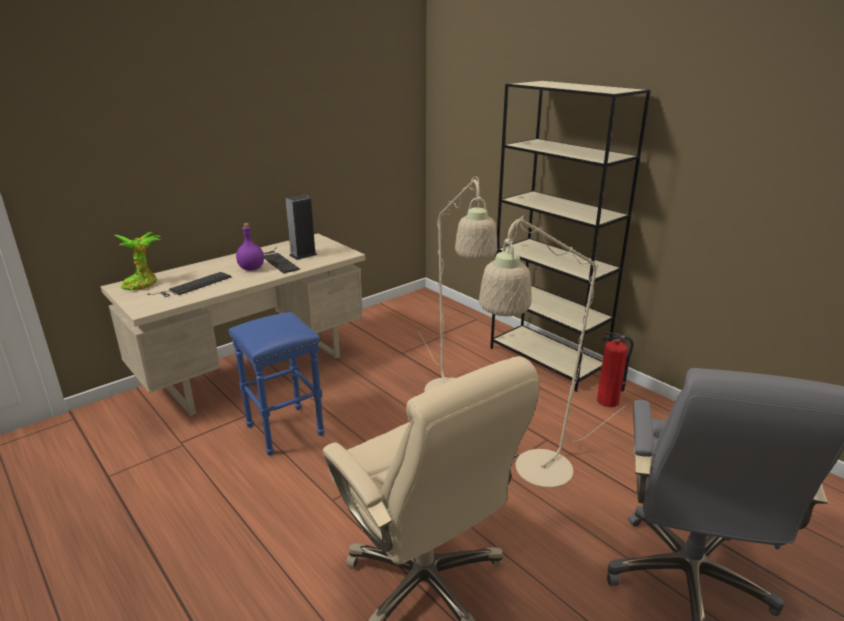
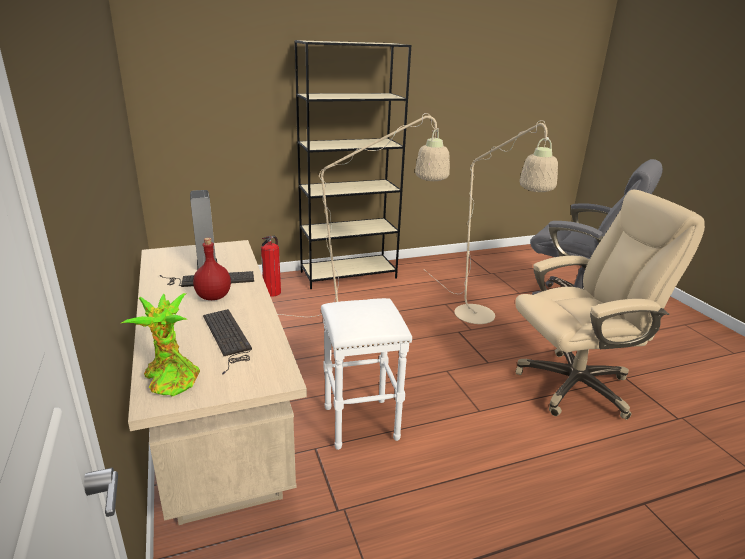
camera: 70 degrees left, 0 degrees up
(252, 268) = (214, 296): purple bottle -> red bottle
(284, 431) = (363, 423): blue stool -> white stool
(608, 401) = (414, 272): fire extinguisher -> fire extinguisher (272, 292)

